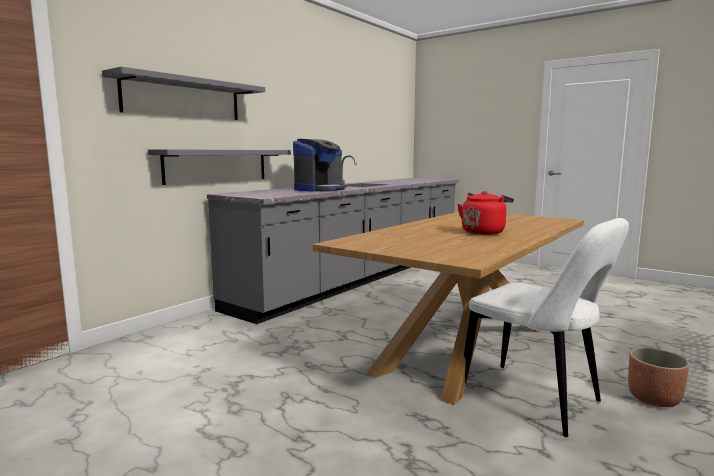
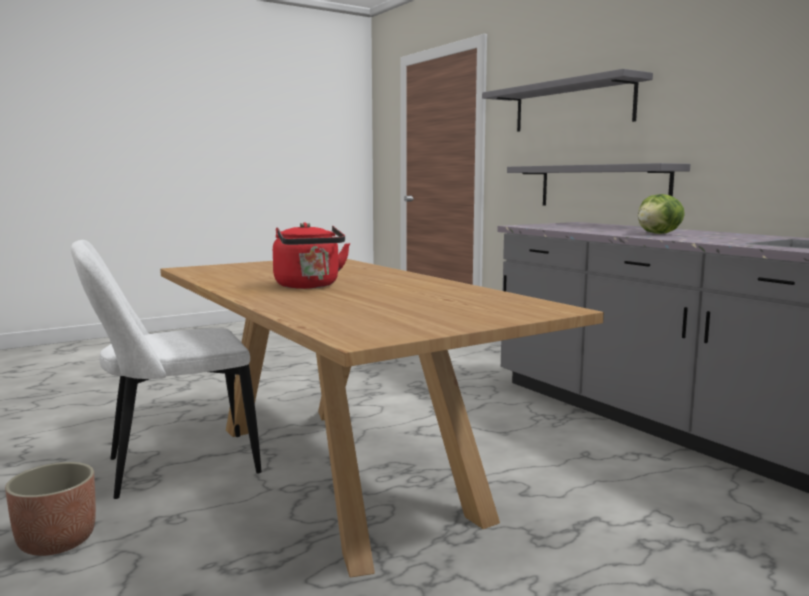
camera: 110 degrees right, 0 degrees up
(320, 189) = (659, 234): coffee machine -> lettuce

